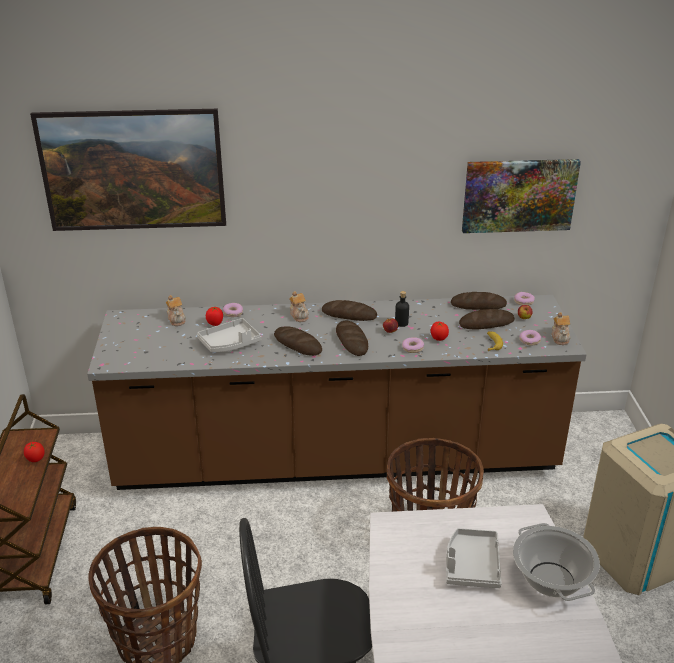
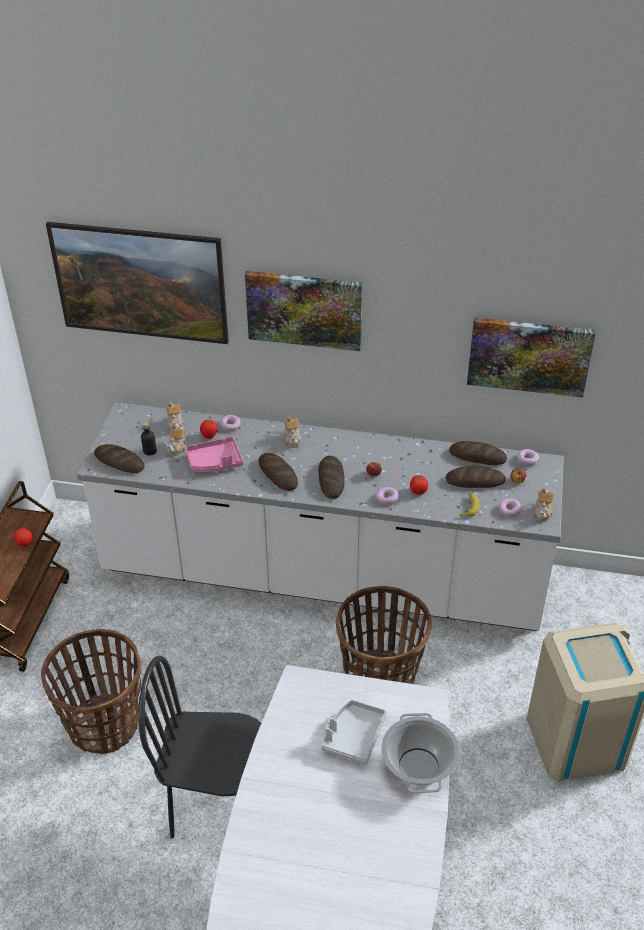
camera: 15 degrees right, 10 degrees up
(186, 337) = (177, 448): none -> teapot
(230, 343) = (215, 462): grey tray -> pink tray
(303, 176) = (304, 309): none -> picture
(337, 458) = (322, 576): brown counter -> white counter
(349, 314) = (341, 446): bread -> bread (119, 461)
(401, 323) = (389, 466): black bottle -> black bottle (150, 451)

